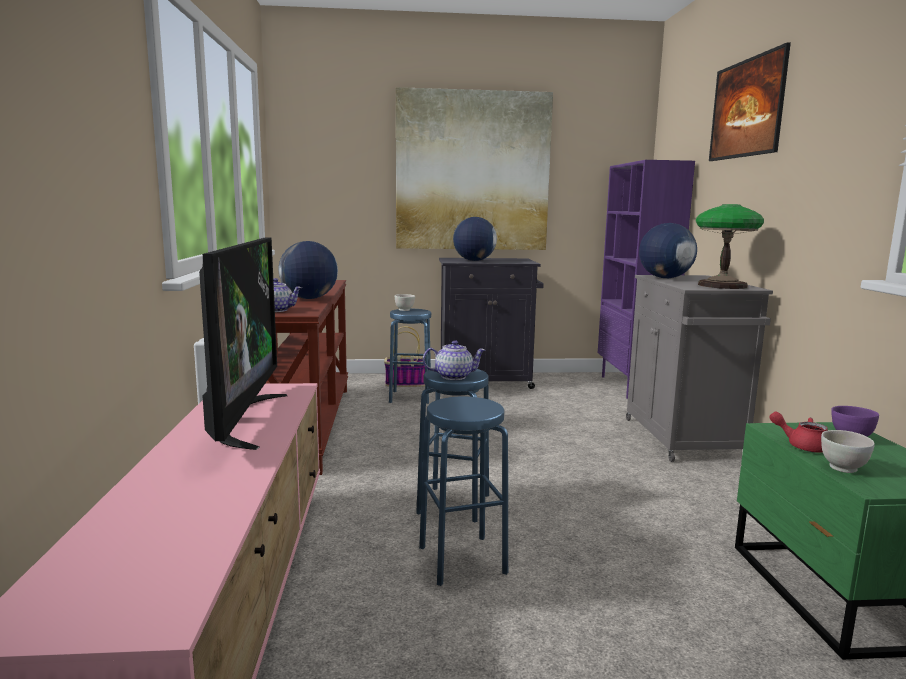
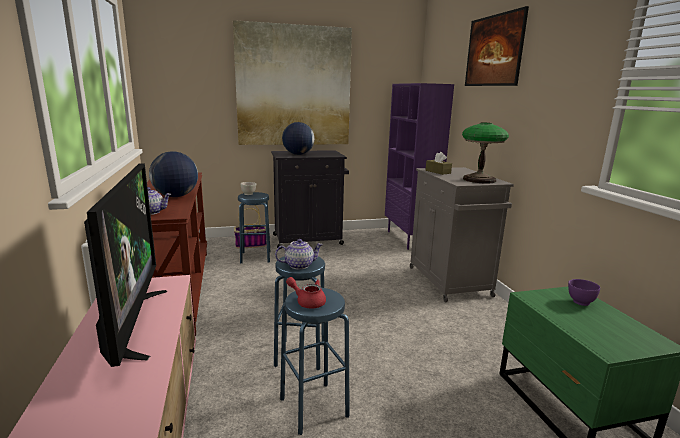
camera: 10 degrees left, 5 degrees up
(664, 278) = (438, 172): globe -> brown tissue box
(802, 445) = (552, 312): red teapot -> red teapot (307, 301)
(842, 468) = (584, 333): white bowl -> none

